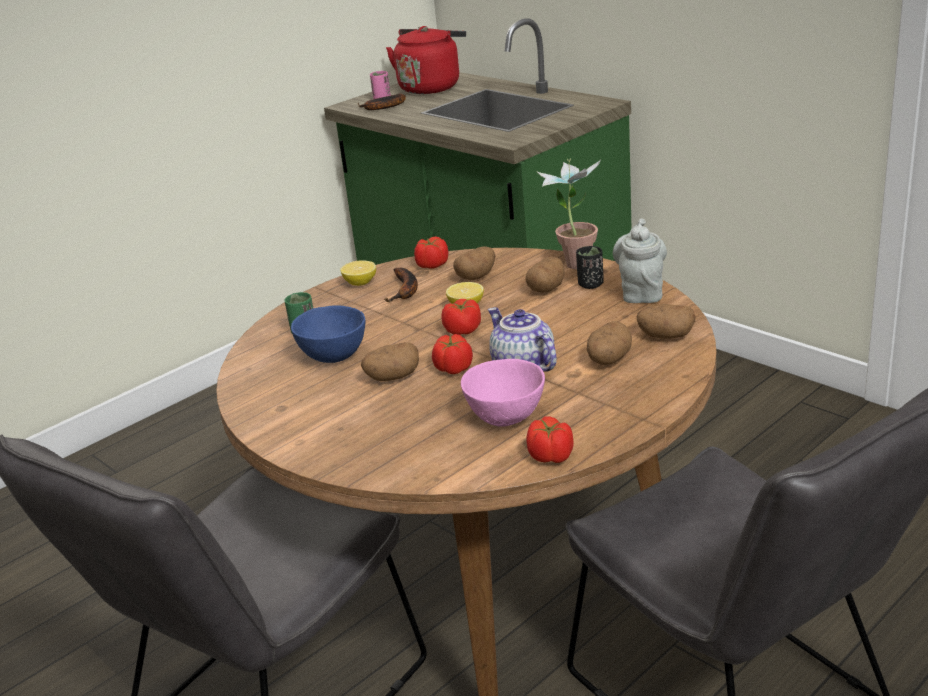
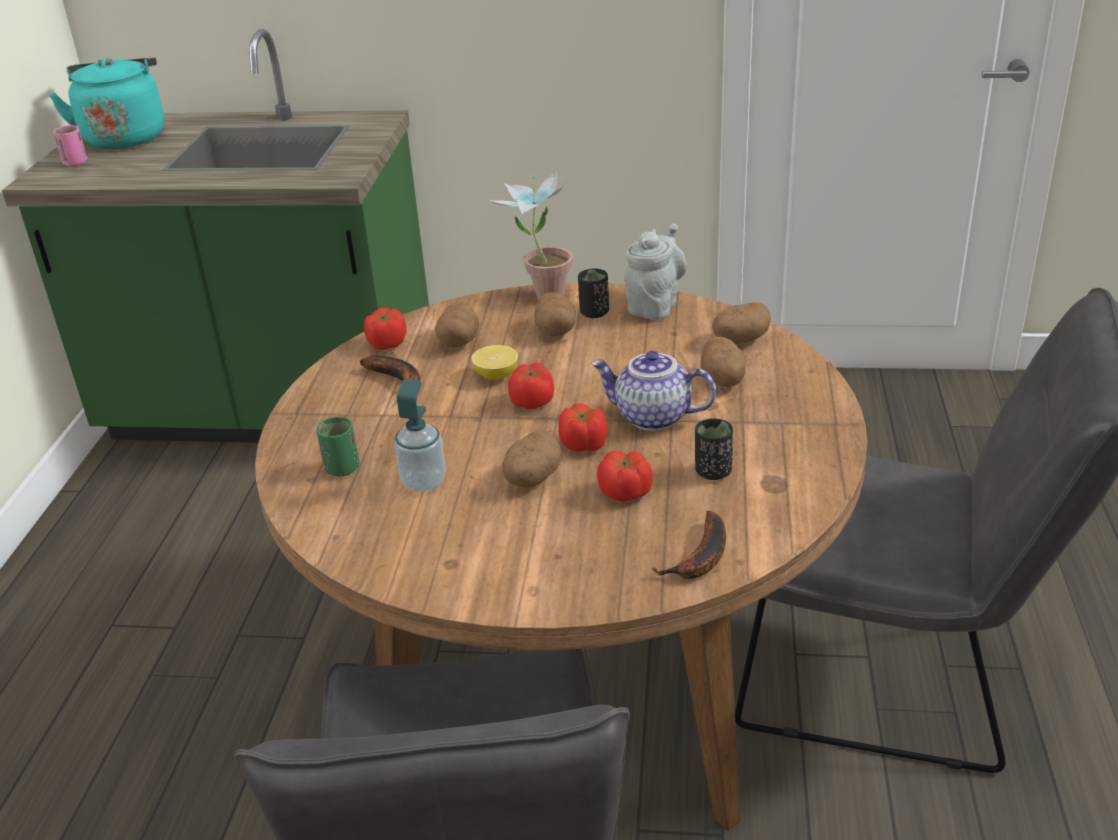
camera: 40 degrees left, 5 degrees up
(333, 356) = (423, 482): blue bowl -> soap dispenser
(360, 283) = (327, 390): lemon -> none
(382, 107) = (95, 174): banana -> banana (701, 559)
(431, 87) = (125, 137): red kettle -> turquoise kettle
(507, 417) = (713, 472): pink bowl -> black cup
(551, 456) = (811, 492): tomato -> tomato (625, 493)
(641, 292) = (654, 305): grey teapot -> grey teapot turned 60 degrees clockwise

